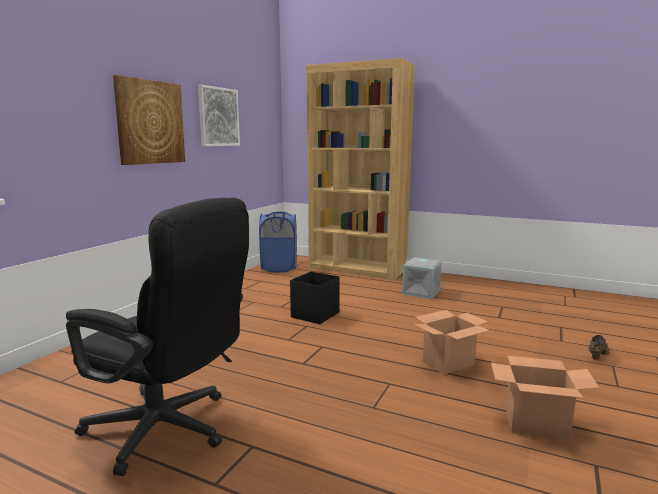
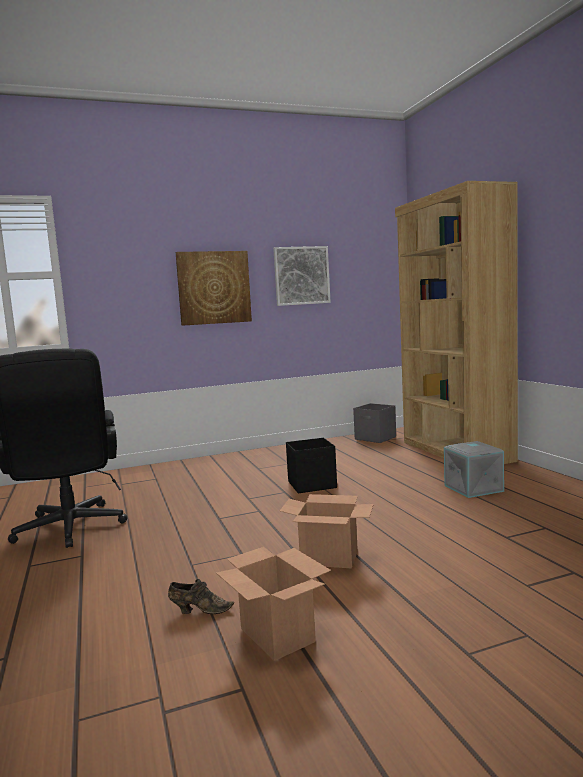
camera: 45 degrees right, 5 degrees down
(279, 268) = (375, 438): blue laundry basket -> grey storage box
(597, 355) = (537, 617): brown shoe -> brown shoe (199, 610)

